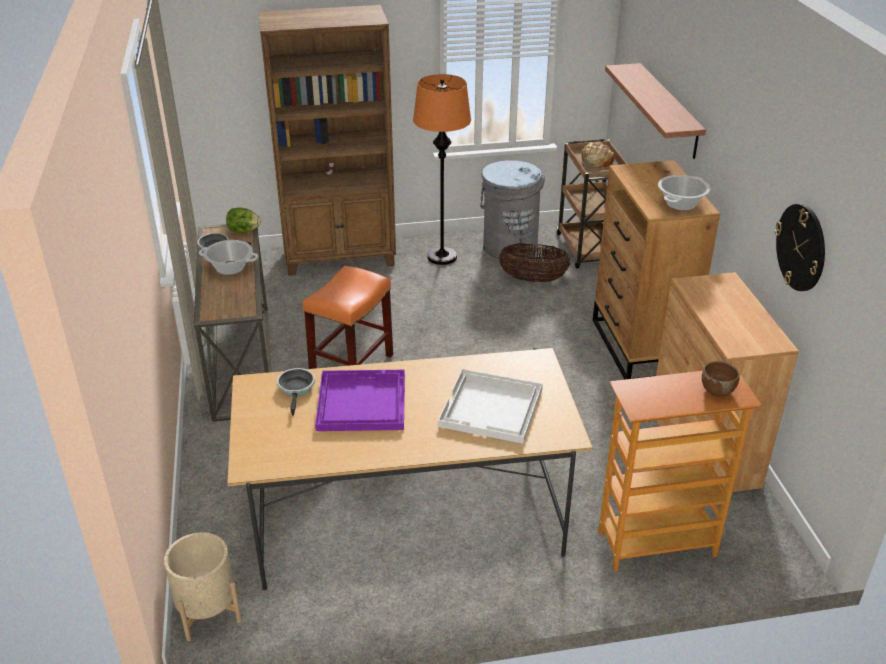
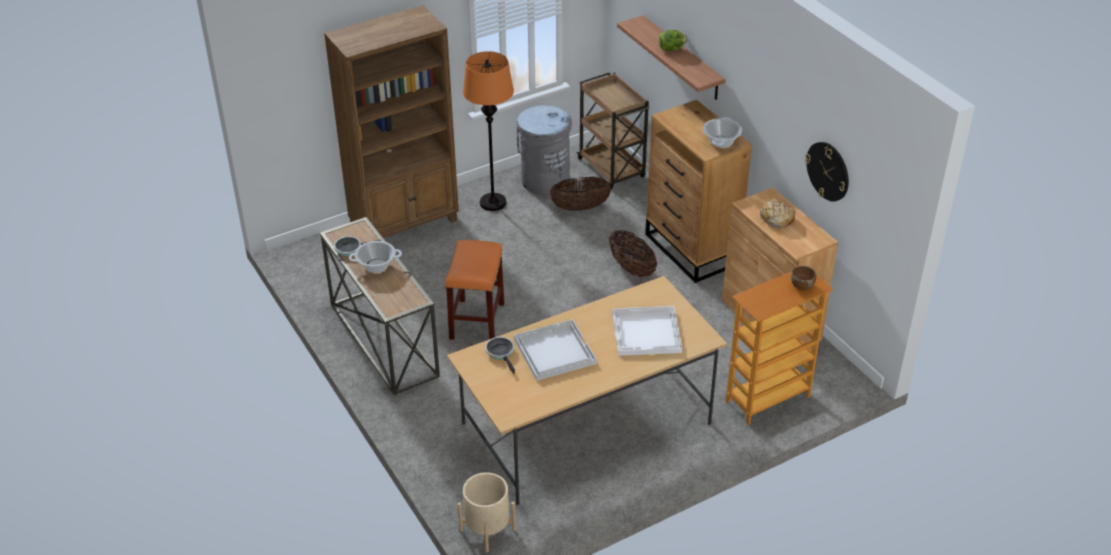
camera: 20 degrees left, 5 degrees up
(243, 231) = (362, 228): lettuce -> lettuce (671, 49)
(361, 402) = (554, 351): purple tray -> white tray
(558, 351) = (632, 268): none -> basket
(596, 161) = (613, 96): bread -> bread (776, 218)

